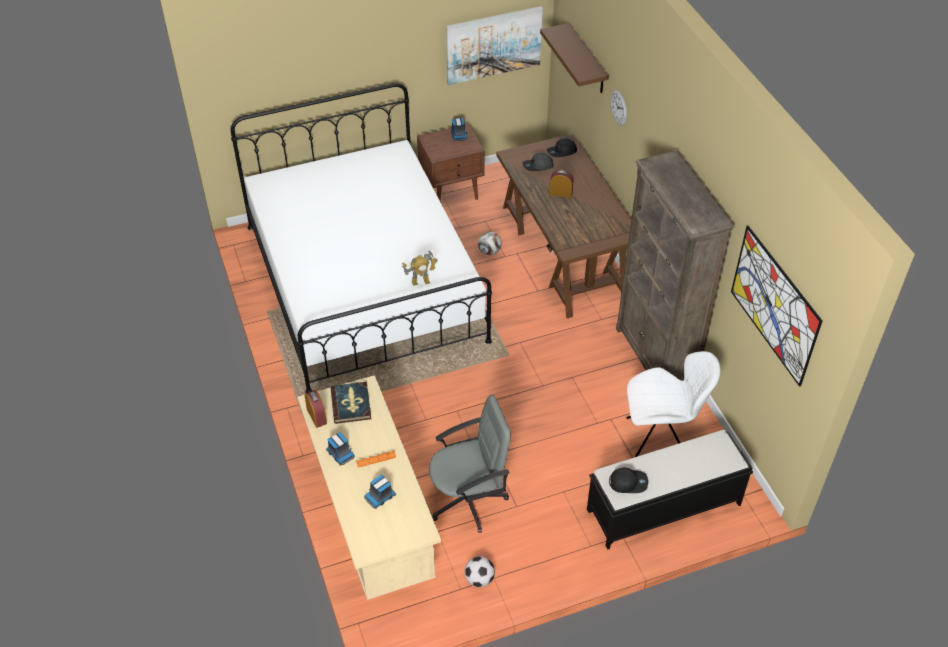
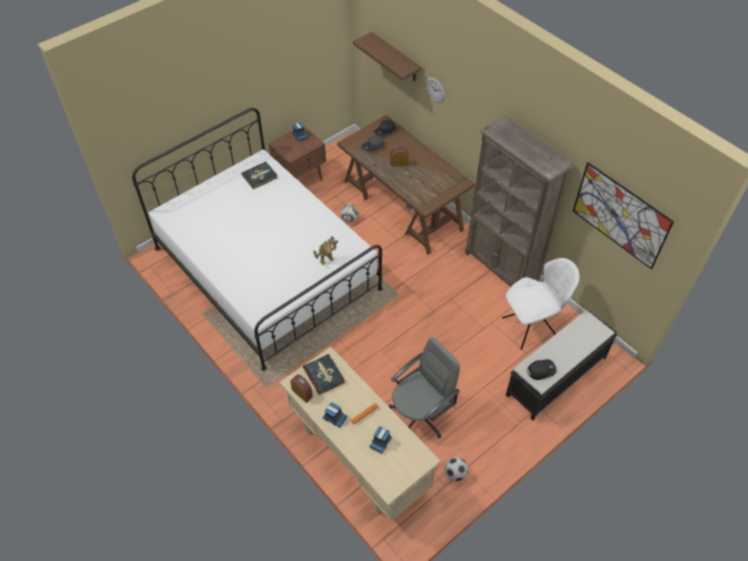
camera: 20 degrees left, 5 degrees up
(388, 169) = (259, 176): none -> book
(493, 44) = (313, 60): picture -> none

